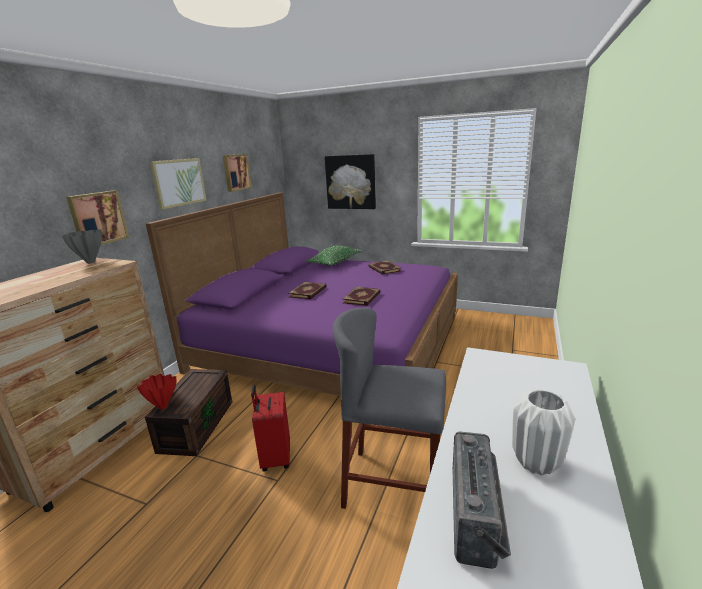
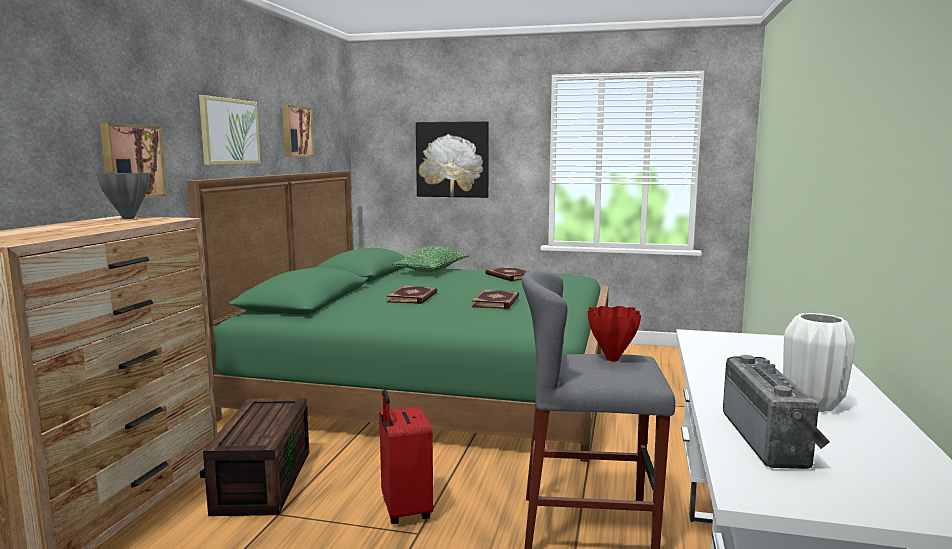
camera: 10 degrees left, 10 degrees down
(162, 407) = (226, 439): red vase -> red vase (611, 359)
(332, 341) = (436, 380): purple bed -> green bed

